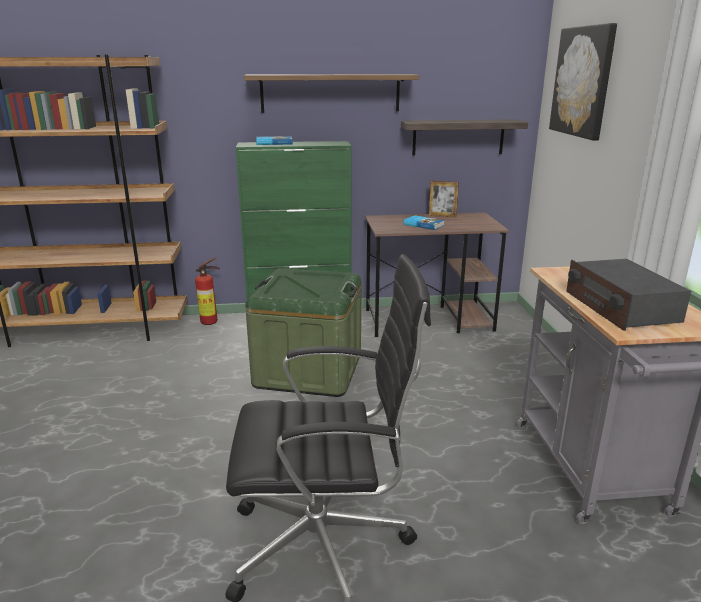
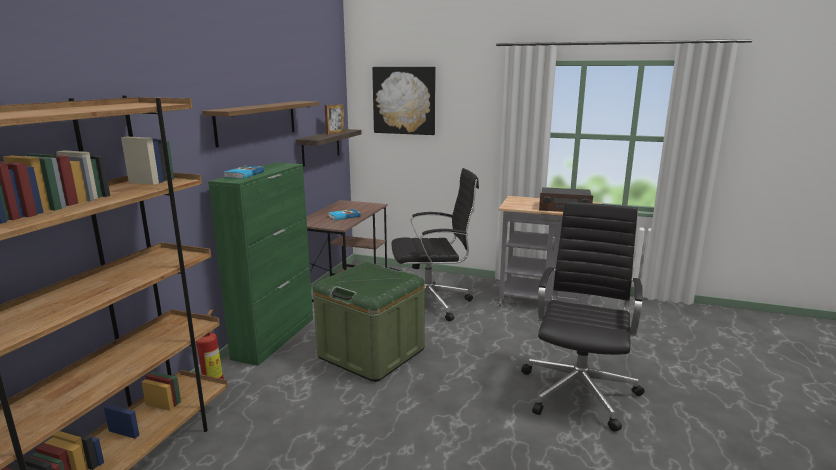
camera: 65 degrees left, 5 degrees down
(442, 216) = (331, 209): picture frame -> picture frame (335, 133)
(463, 375) = (431, 303): none -> black office chair

